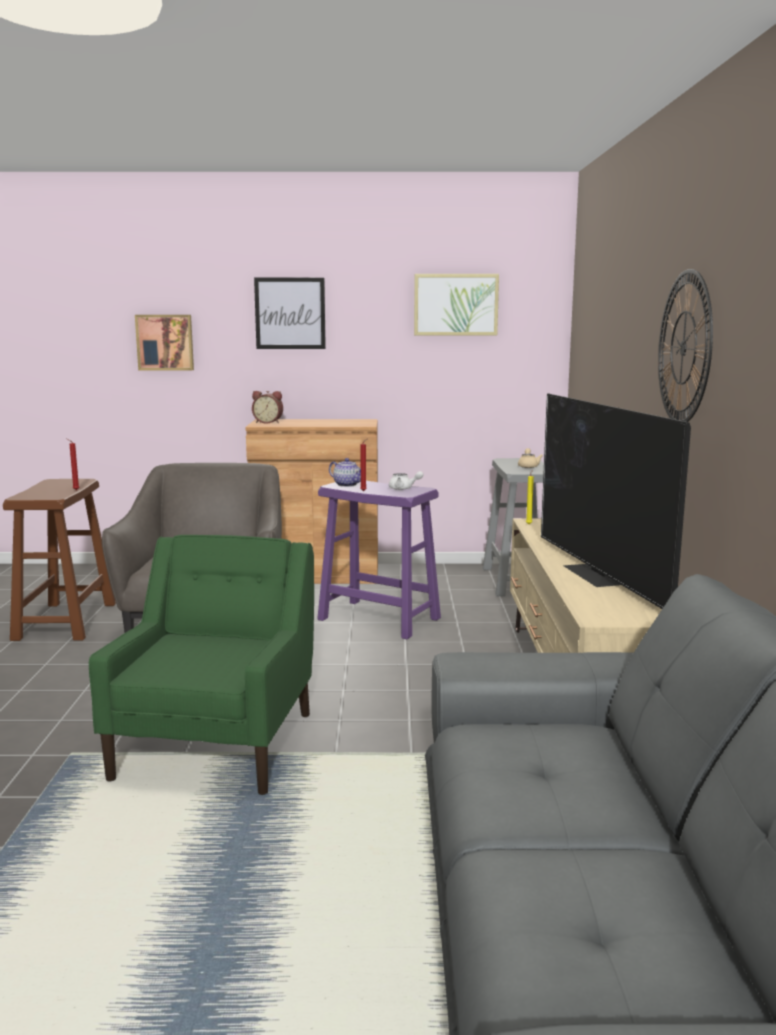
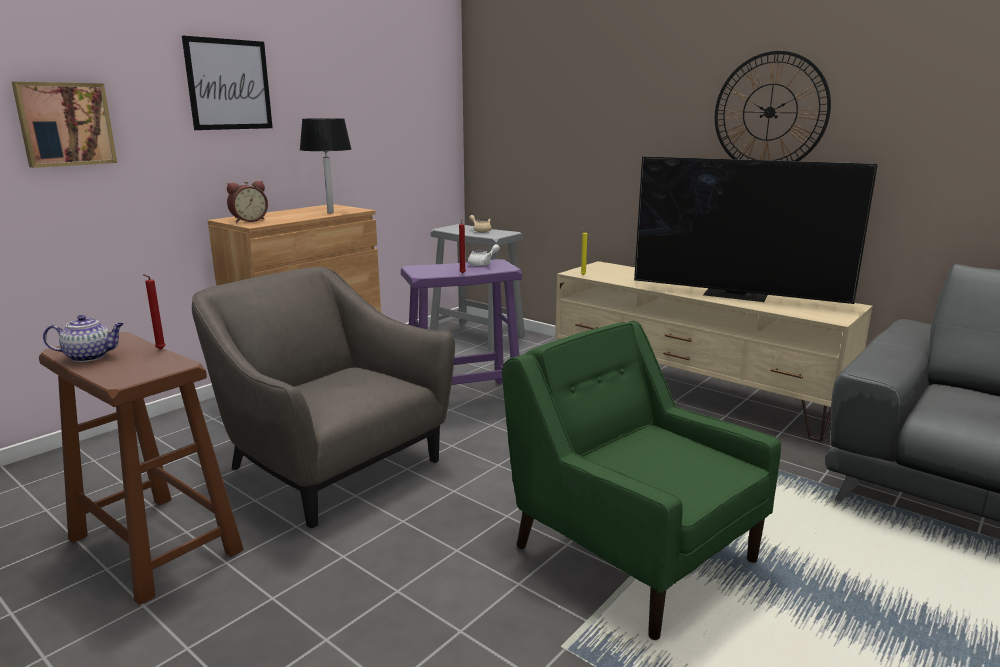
camera: 50 degrees left, 5 degrees up
(338, 424) = (330, 212): none -> black table lamp
(347, 485) = (430, 271): teapot -> teapot (90, 356)
(456, 304) = (383, 79): picture -> none

